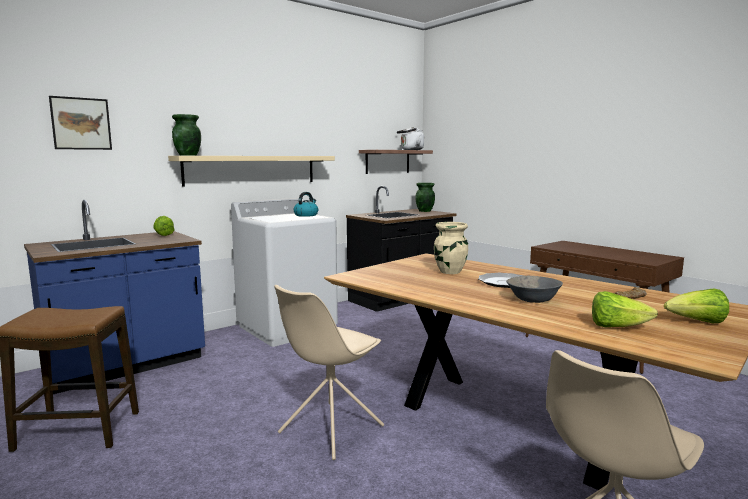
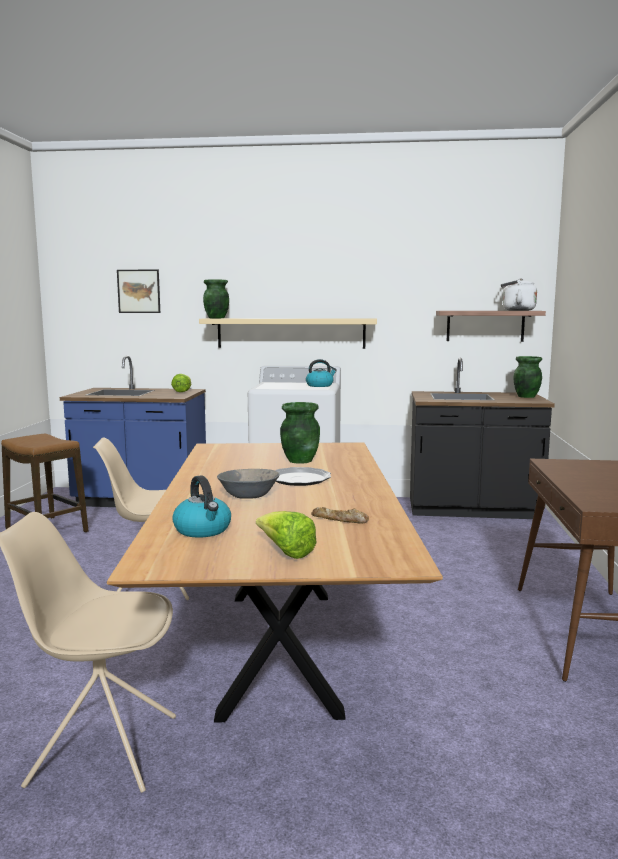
camera: 45 degrees right, 0 degrees up
(449, 272) = (299, 460): beige vase -> green vase
(617, 327) = (203, 530): lettuce -> kettle

